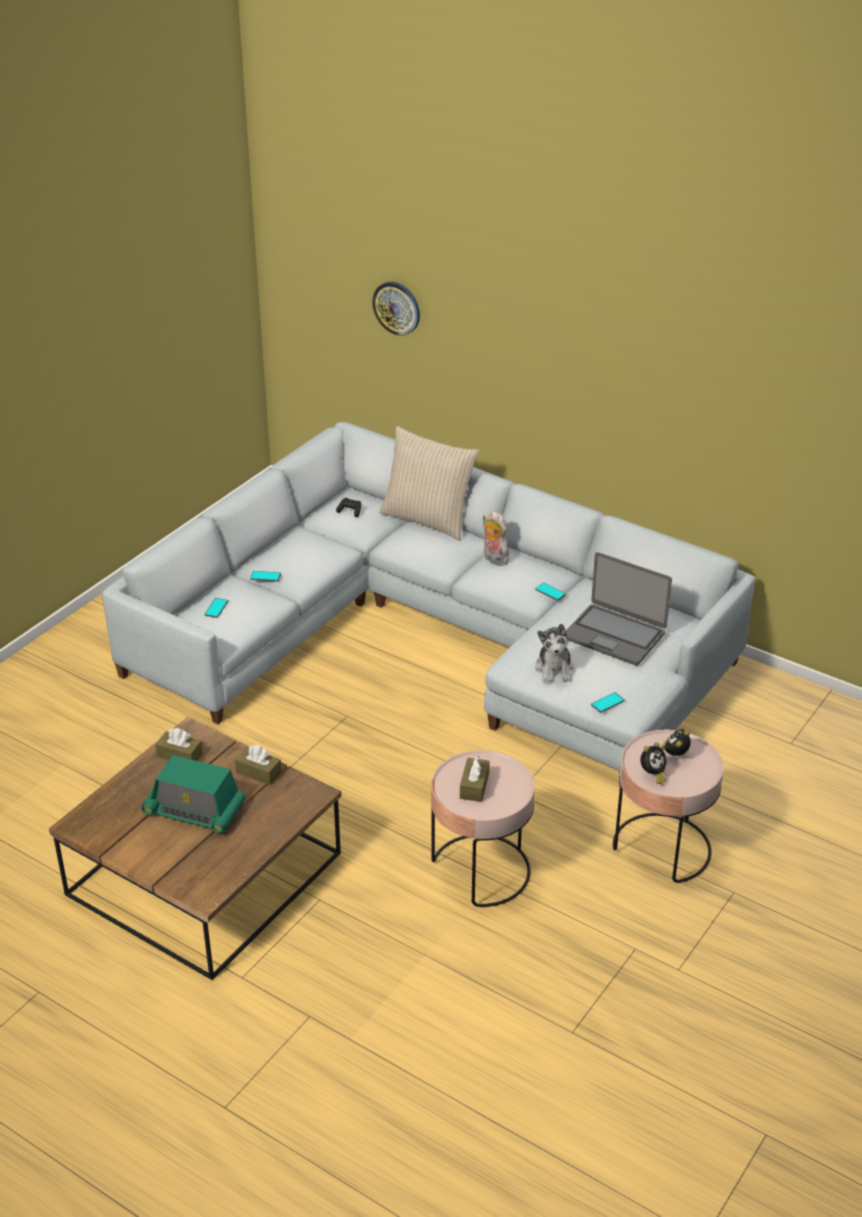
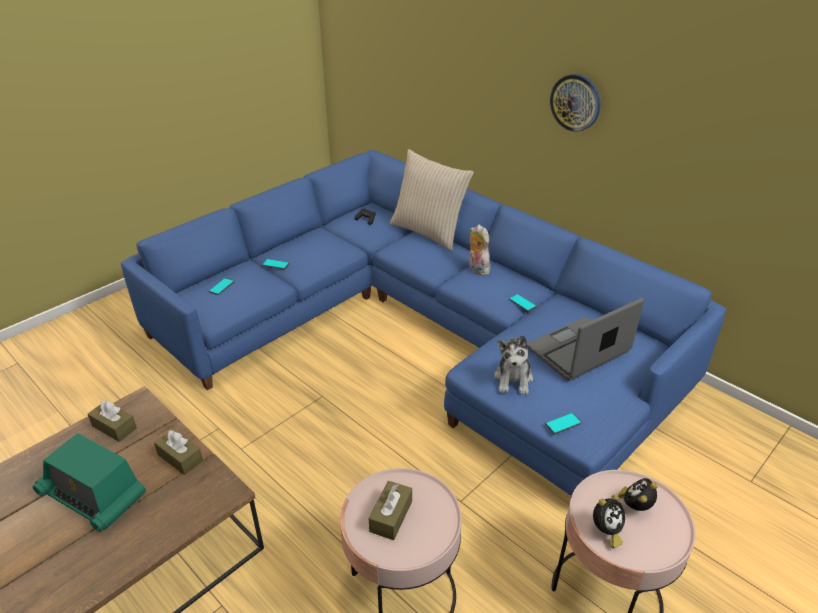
camera: 10 degrees right, 0 degrees up
(397, 308) = (418, 47): wall clock -> wall clock (575, 102)
(436, 635) = (422, 330): grey sofa -> blue sofa
(614, 635) = (579, 351): laptop -> laptop turned 105 degrees clockwise

